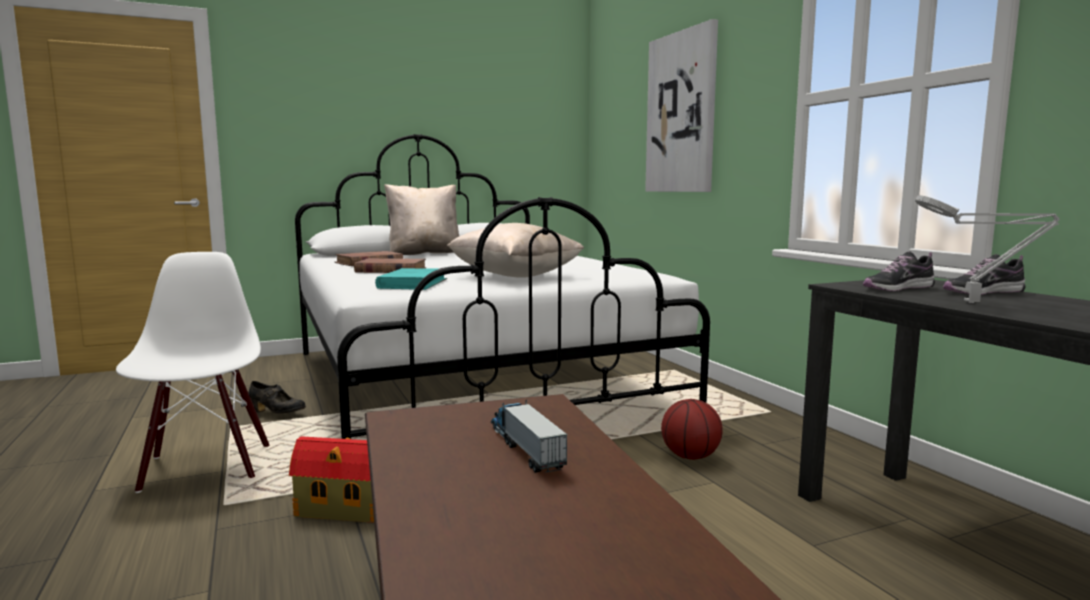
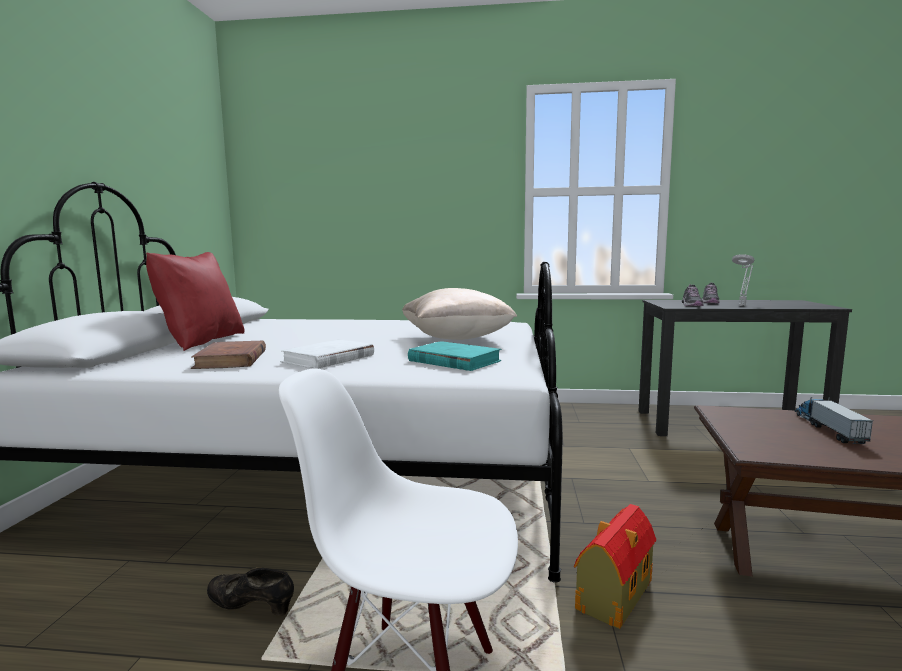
camera: 60 degrees left, 0 degrees up
(277, 413) = (252, 608): black shoe -> black shoe turned 120 degrees counterclockwise
(390, 270) = (328, 359): brown book -> white book
(424, 253) = (201, 341): beige pillow -> red pillow
(525, 448) = (828, 429): toy truck -> toy truck turned 90 degrees clockwise
(681, 113) = (391, 189): picture -> none
(691, 457) = (586, 442): basketball -> none

